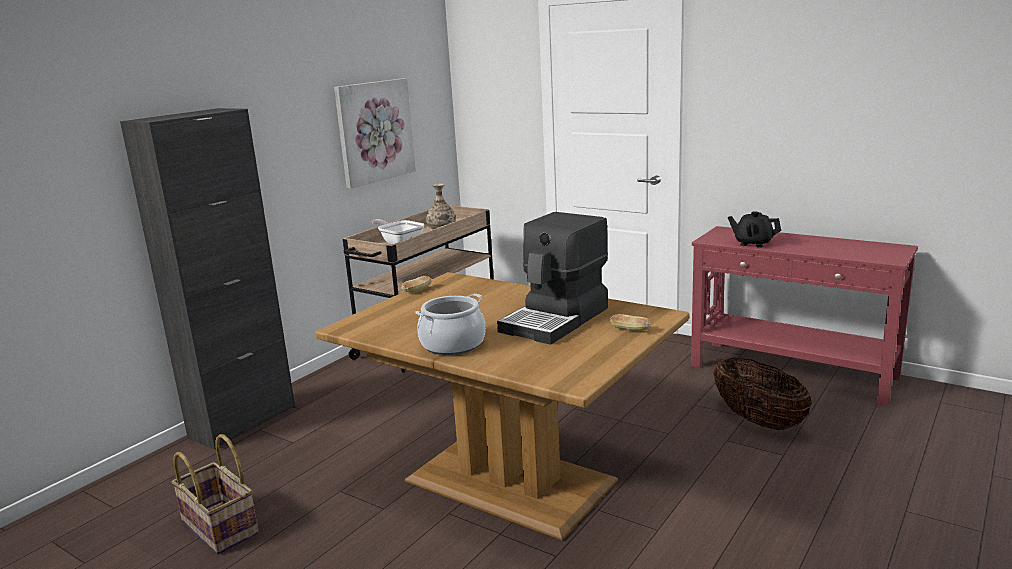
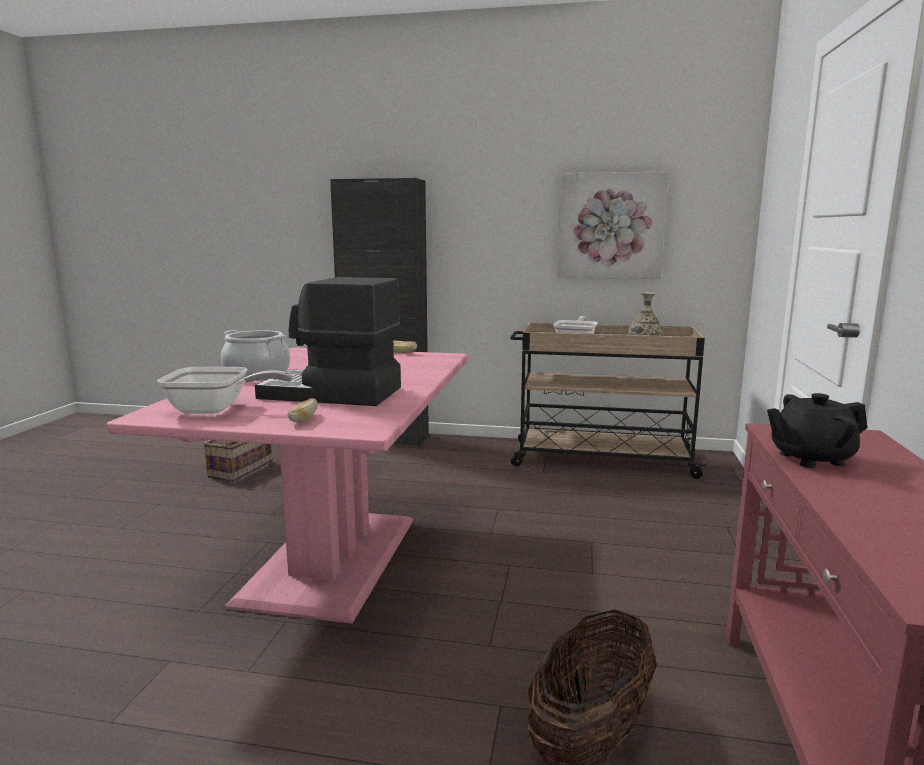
camera: 65 degrees right, 5 degrees down
(511, 479) = (334, 559): brown dining table -> pink dining table
(577, 357) = (216, 409): none -> frying pan
(753, 243) = (810, 458): black teapot -> black teapot turned 105 degrees counterclockwise

